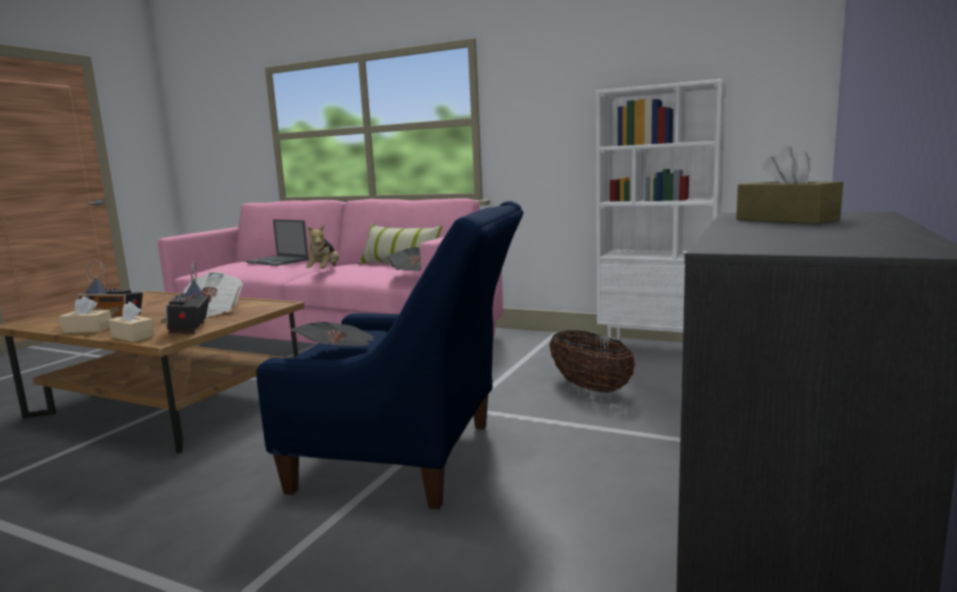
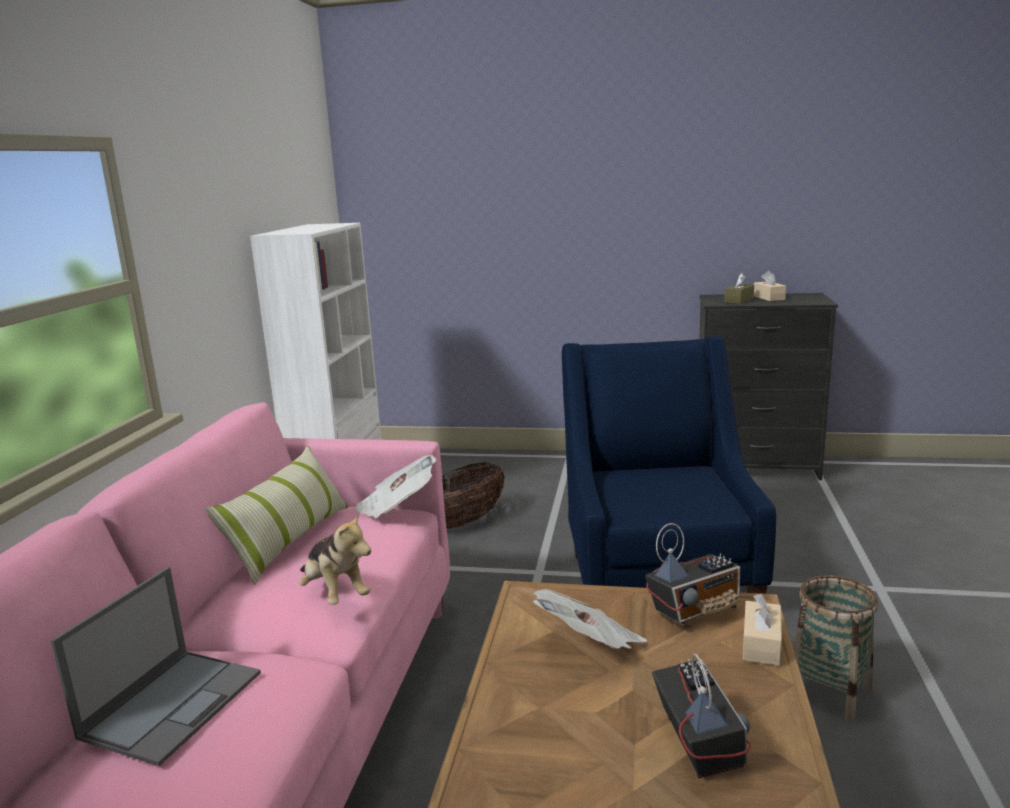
camera: 105 degrees left, 5 degrees up
(88, 329) = (771, 728): beige tissue box -> beige tissue box (768, 298)
(160, 493) = (829, 692): none -> basket
(325, 271) = (335, 593): plush toy -> plush toy turned 60 degrees clockwise
(339, 357) = (703, 496): newspaper -> none

